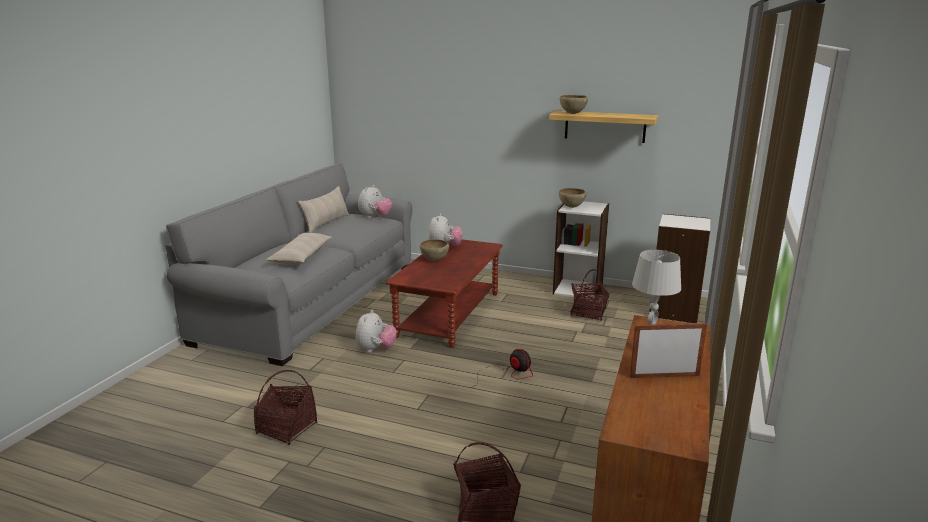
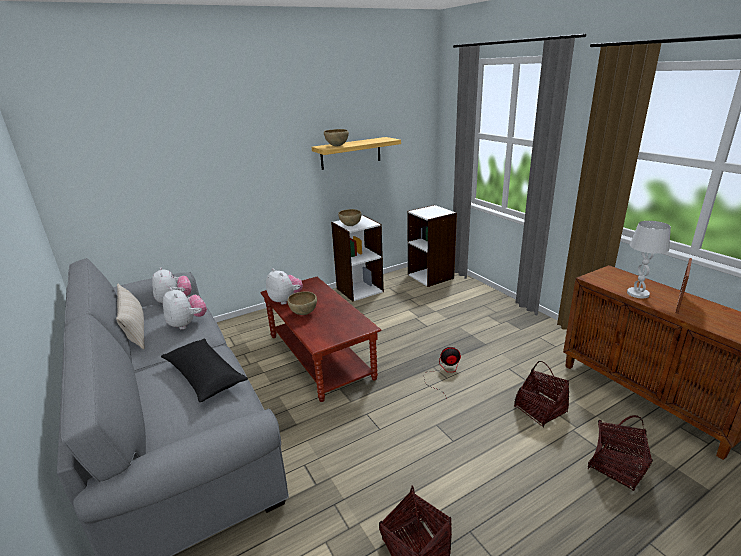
camera: 50 degrees left, 5 degrees up
(301, 256) = (204, 376): beige pillow -> black pillow
(375, 349) = (329, 422): plush toy -> plush toy (187, 324)
(588, 313) = (397, 302): basket -> basket (540, 409)

